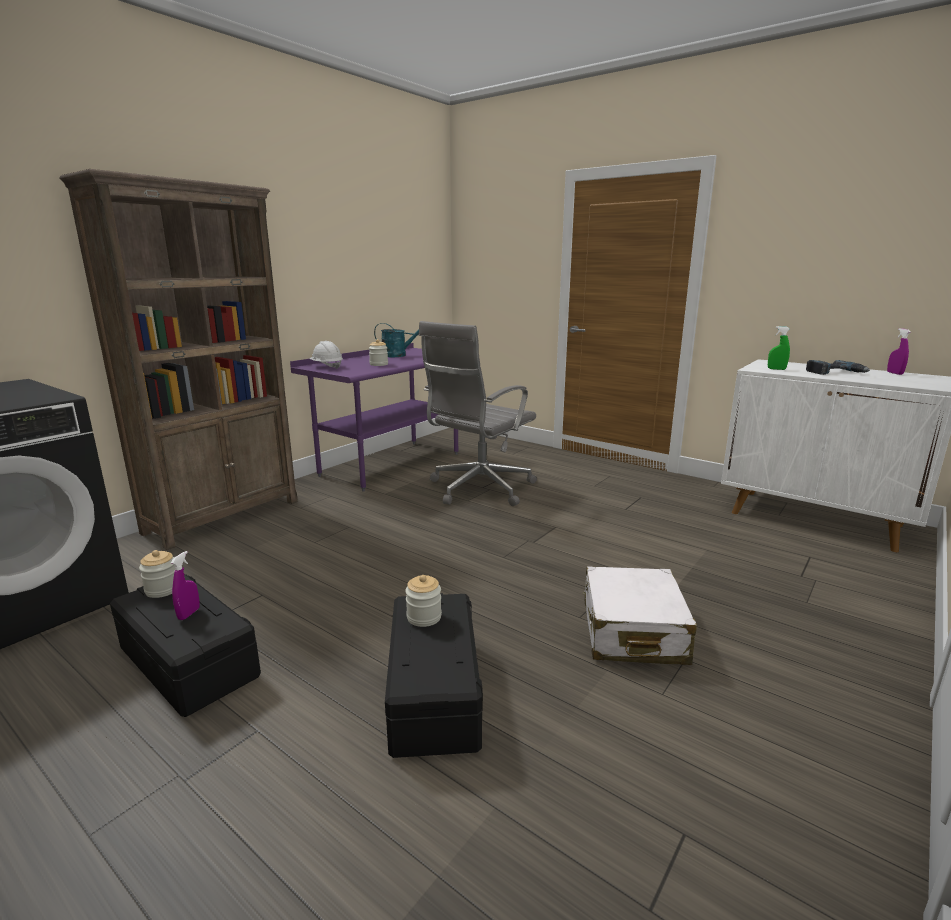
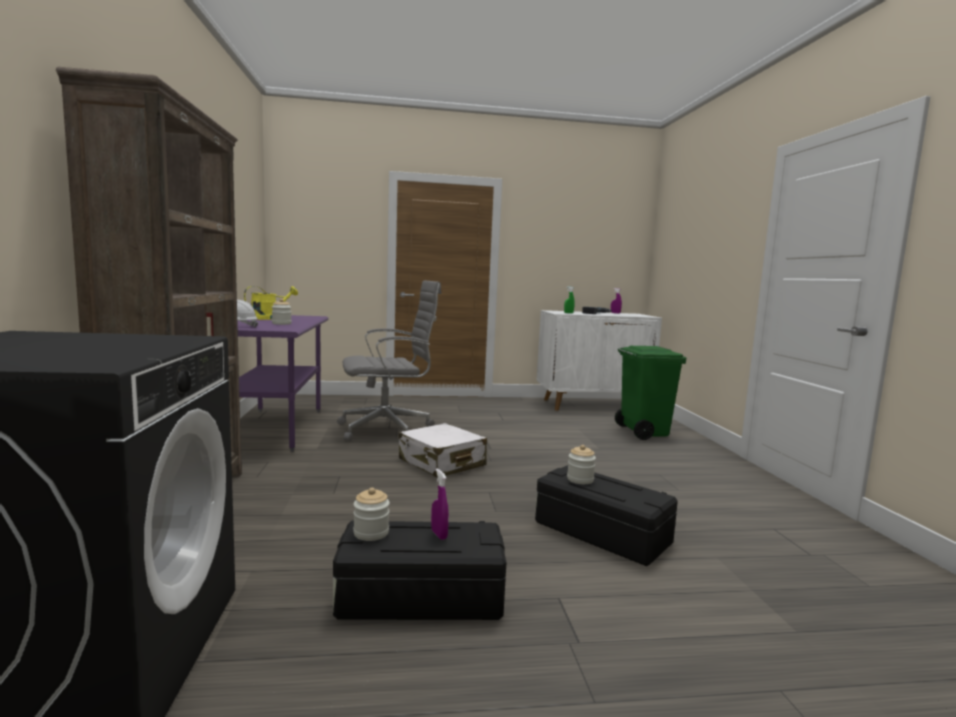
camera: 45 degrees left, 10 degrees down
(399, 355) = (269, 318): turquoise watering can -> yellow watering can
(478, 489) = (388, 429): grey office chair -> grey office chair turned 105 degrees counterclockwise
(632, 632) = (621, 472): white suitcase -> white suitcase (441, 463)
(811, 586) = (643, 432): none -> green trash can

